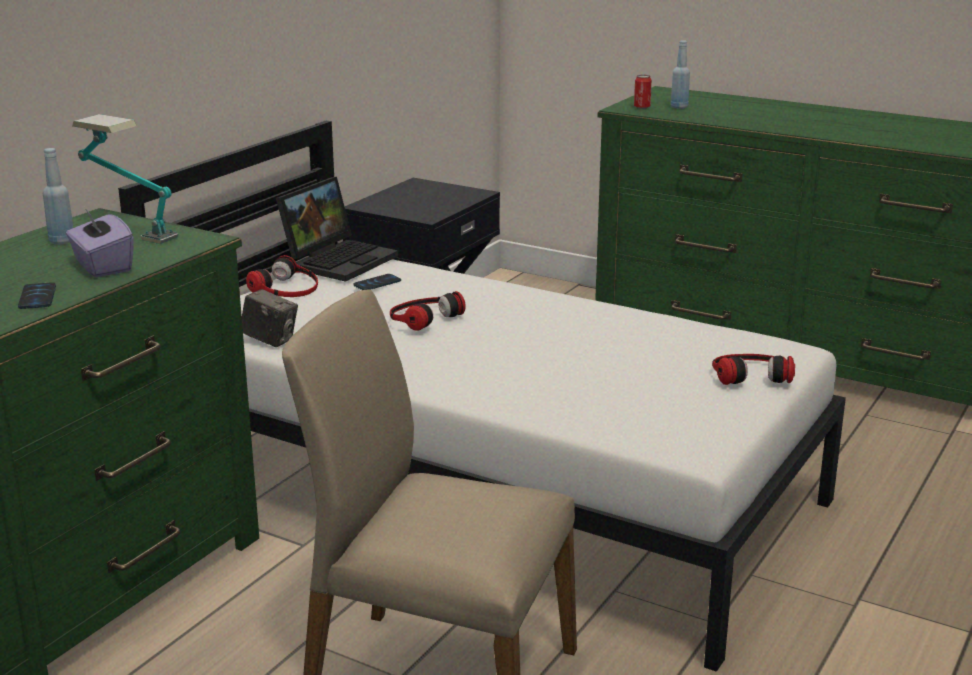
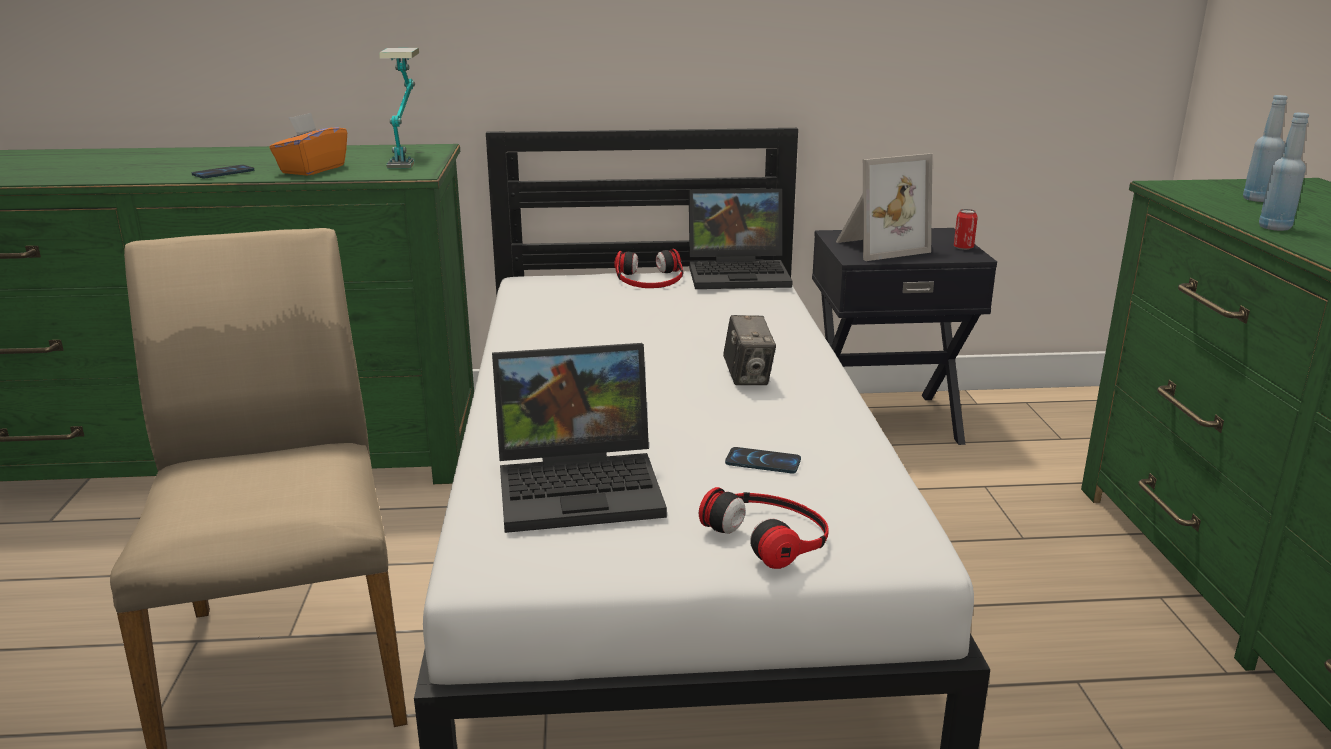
camera: 55 degrees right, 0 degrees up
(62, 241) = (361, 153): blue bottle -> blue bottle (1274, 228)
(102, 266) = (312, 169): purple tissue box -> orange tissue box
(270, 341) = (529, 306): camera -> camera (748, 377)
(377, 283) = (709, 299): phone -> phone (763, 462)
(415, 205) = (877, 247): none -> picture frame
(423, 317) = (662, 336): headphones -> none
(631, 402) = (583, 485): none -> laptop
(642, 107) = (1200, 189): can -> can (963, 248)

